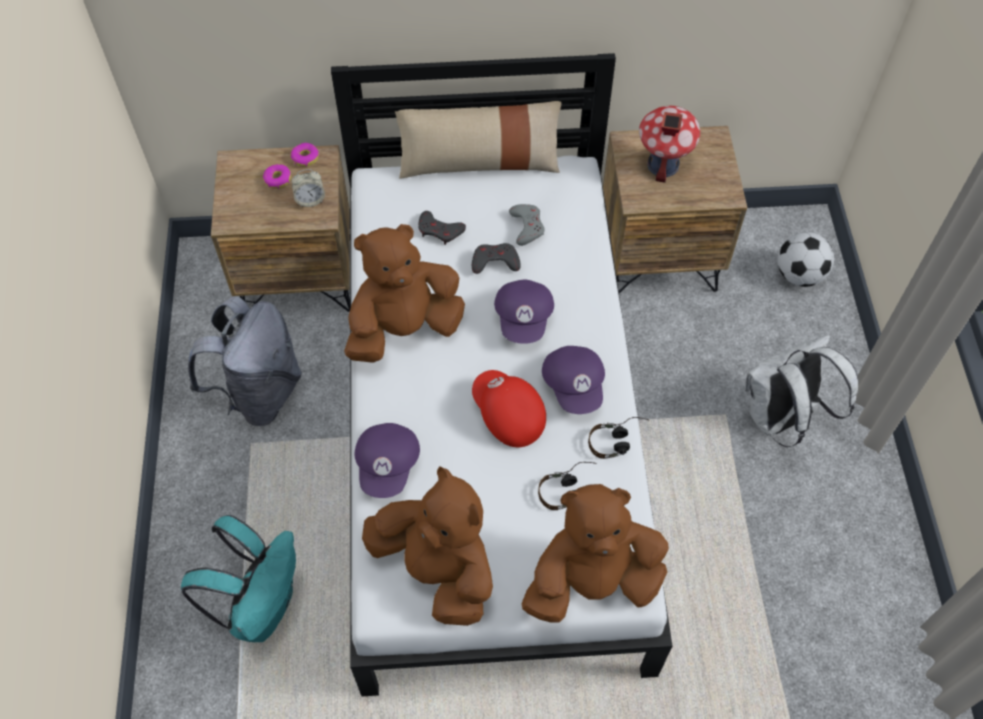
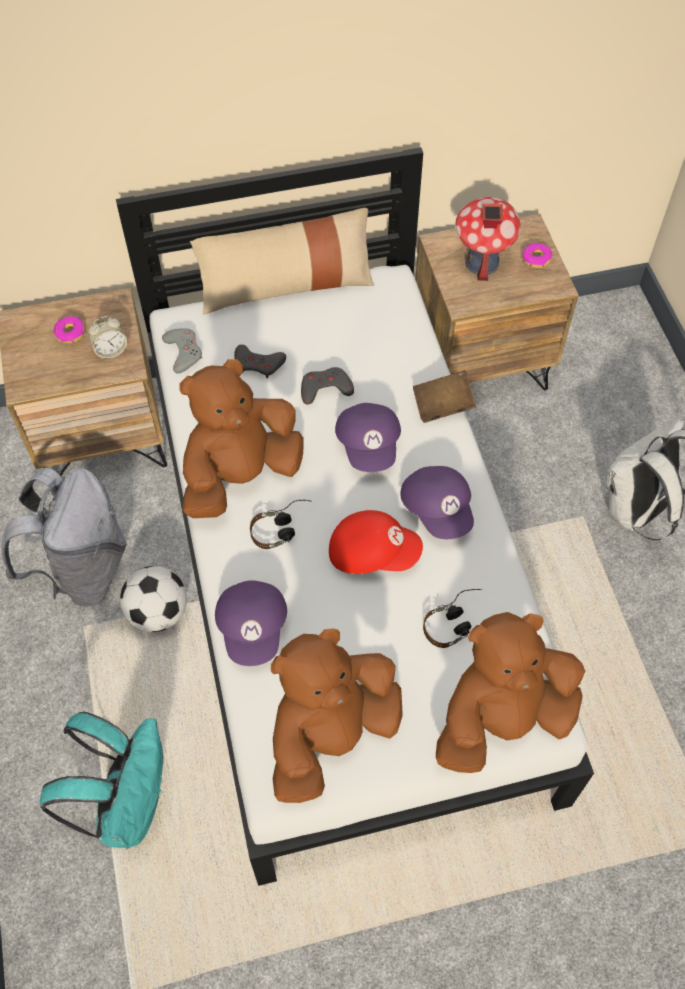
camera: 10 degrees left, 0 degrees up
(305, 158) = (96, 306): donut -> donut (536, 259)
(438, 569) = (331, 734): brown plush toy -> brown plush toy turned 75 degrees counterclockwise
(507, 415) = (372, 552): red cap -> red cap turned 150 degrees clockwise
(527, 226) = (352, 347): grey game controller -> grey game controller (183, 352)
(599, 292) = (442, 405): none -> brown book
(618, 441) = (497, 561): headphones -> headphones (283, 528)
(799, 275) = (626, 361): football -> football (158, 612)

